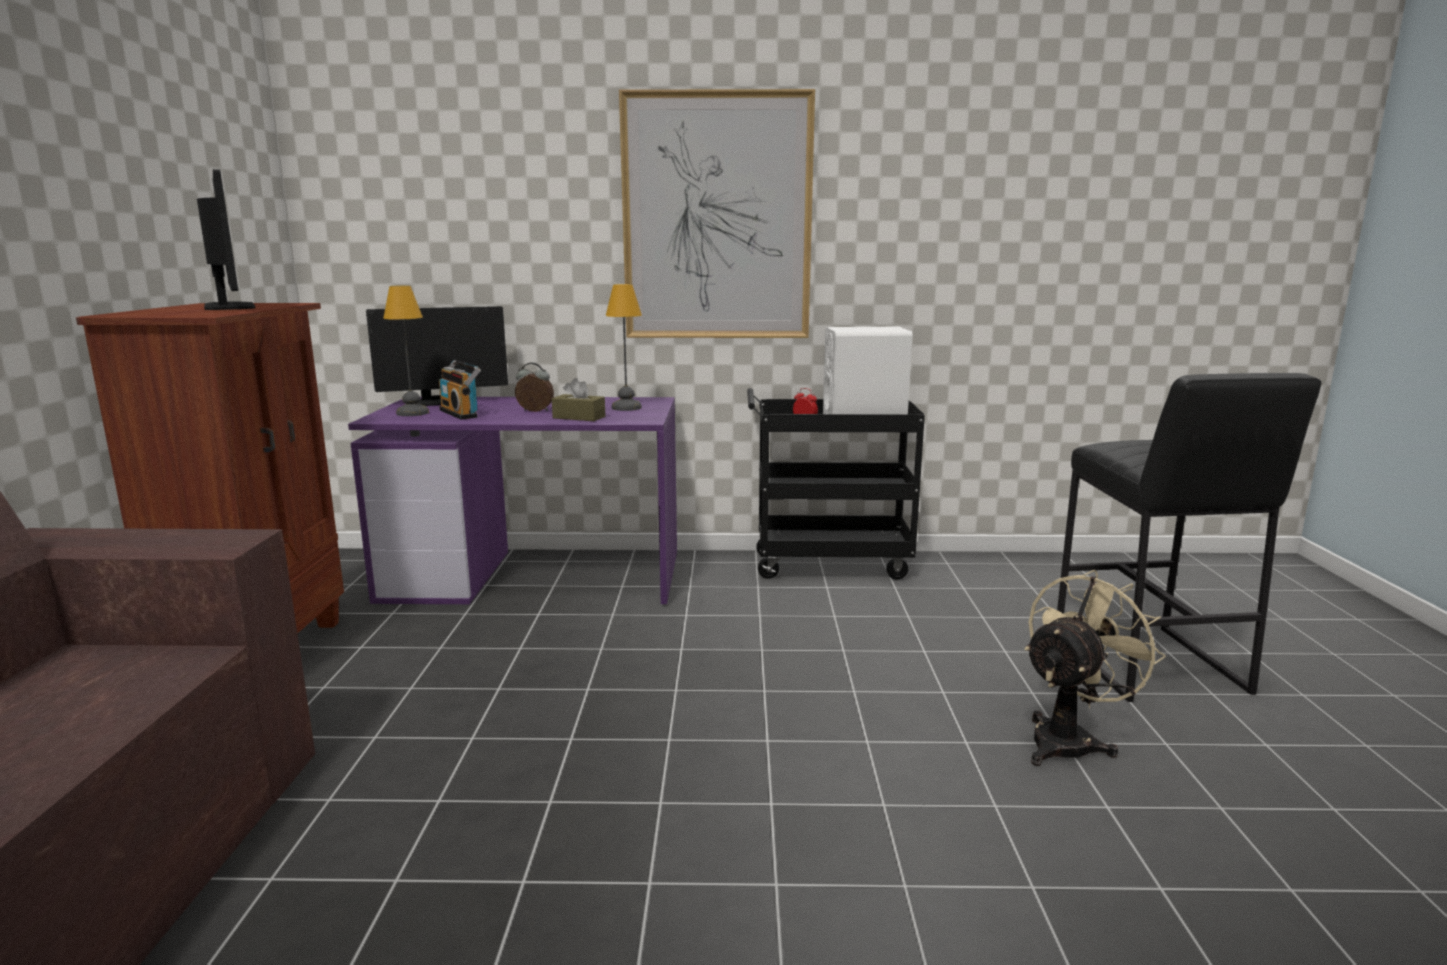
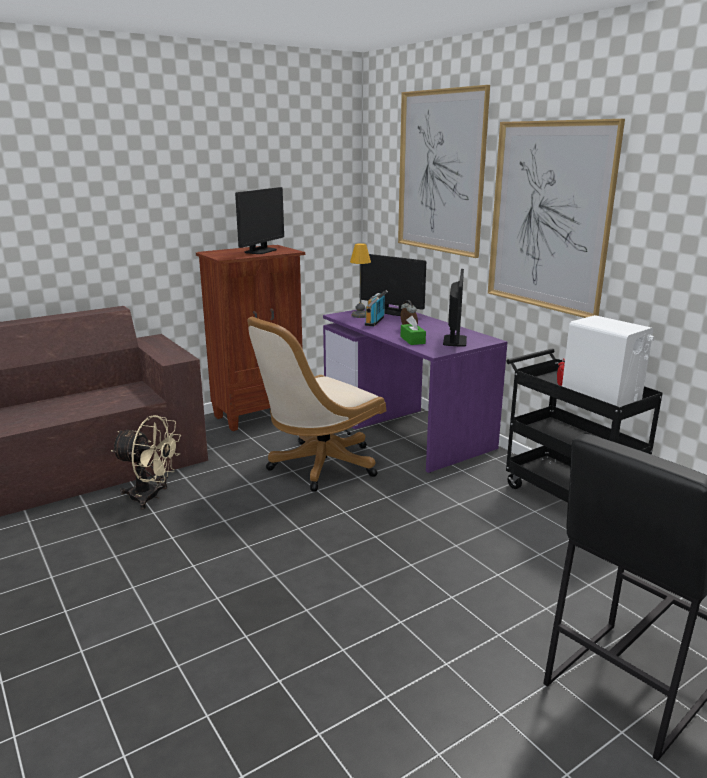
camera: 55 degrees right, 5 degrees up
(497, 168) = (440, 172): none -> picture
(524, 666) = (317, 467): none -> office chair
(579, 417) = (412, 340): brown tissue box -> green tissue box
(625, 407) = (454, 341): table lamp -> monitor
(1069, 739) = (452, 664): beige fan -> beige fan (151, 497)

